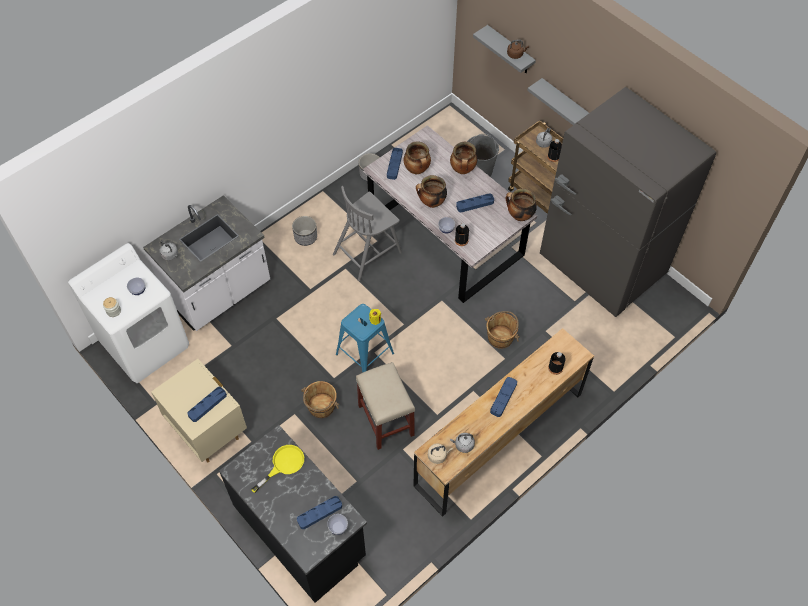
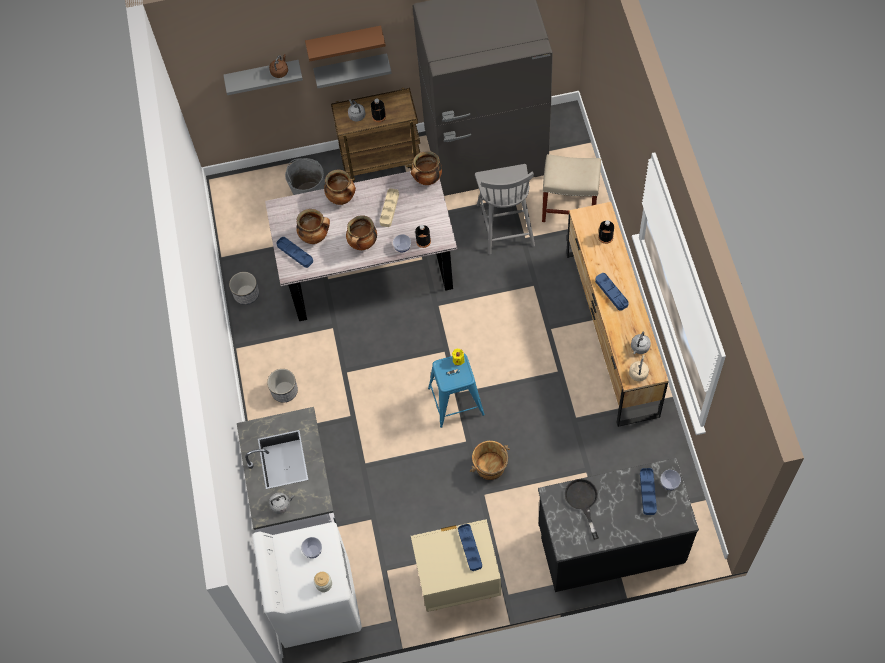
camera: 55 degrees left, 5 degrees up
(283, 465) = (582, 501): yellow frying pan -> black frying pan
(368, 252) = (341, 342): grey chair -> grey chair (505, 223)
(386, 421) = (539, 417): beige stool -> beige stool (570, 207)
(475, 204) = (389, 209): blue tray -> beige tray
(500, 337) = (509, 277): brown bucket -> none
(569, 74) = (344, 41): none -> brown shelf

